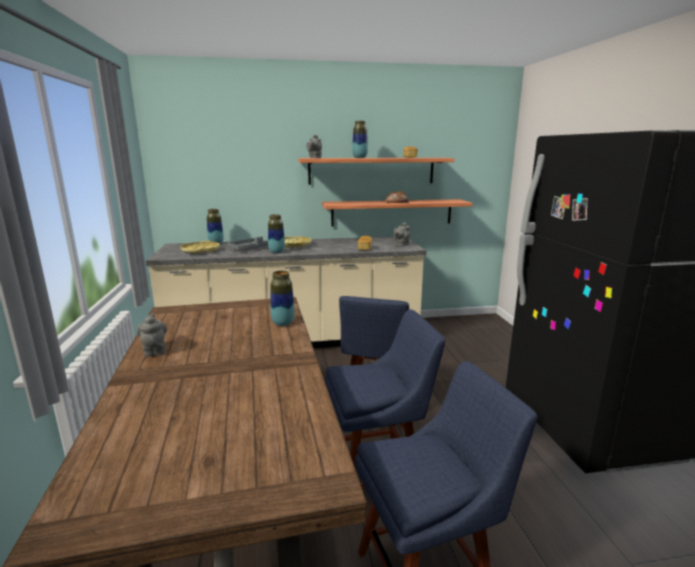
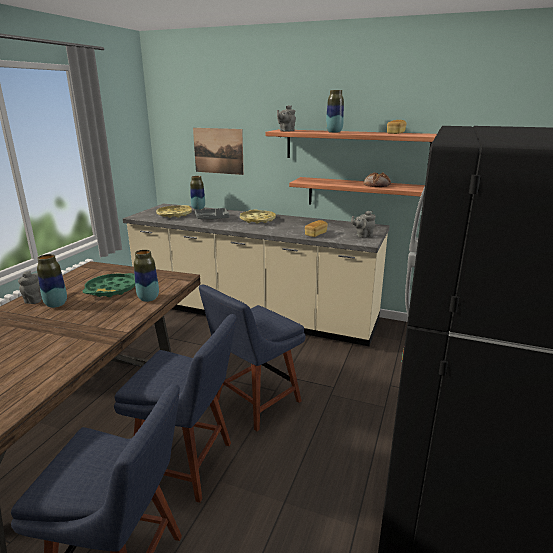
camera: 30 degrees right, 5 degrees up
(229, 324) = (111, 289): none -> green tray
(232, 182) = (218, 151): none -> picture
(276, 252) = (228, 226): vase -> vase (56, 304)

